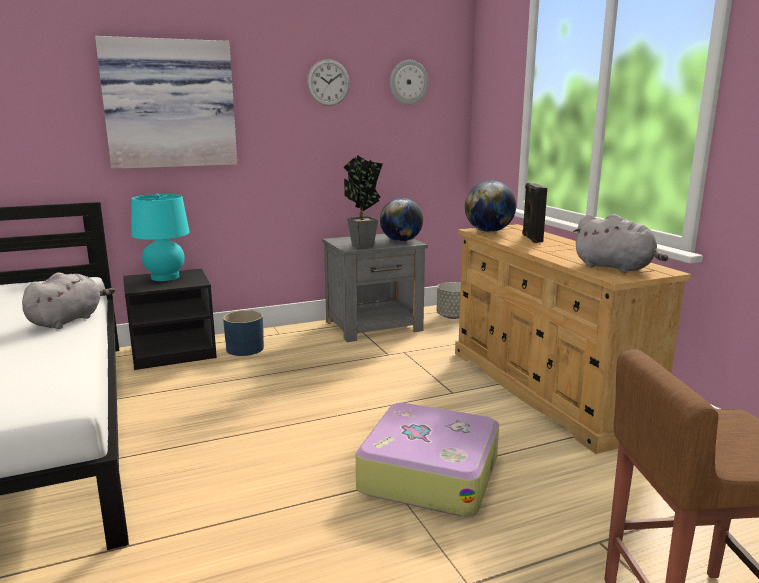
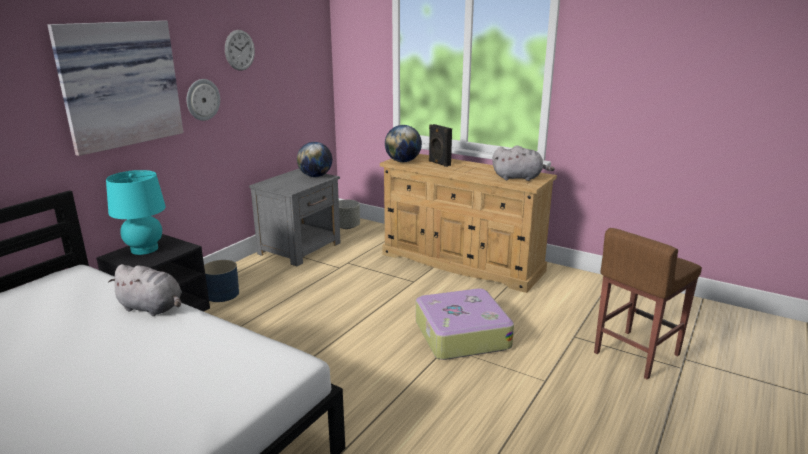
camera: 35 degrees left, 5 degrees up
(68, 320) = (153, 308): grey plush toy -> grey plush toy turned 120 degrees clockwise
(362, 247) = (296, 187): potted plant -> none
(408, 82) = (293, 44): wall clock -> wall clock (202, 99)

